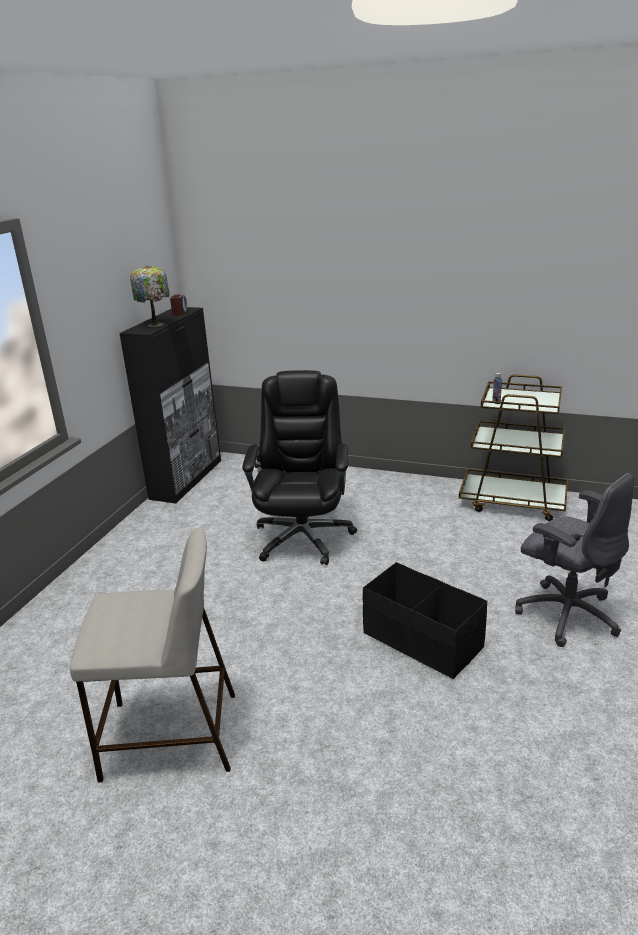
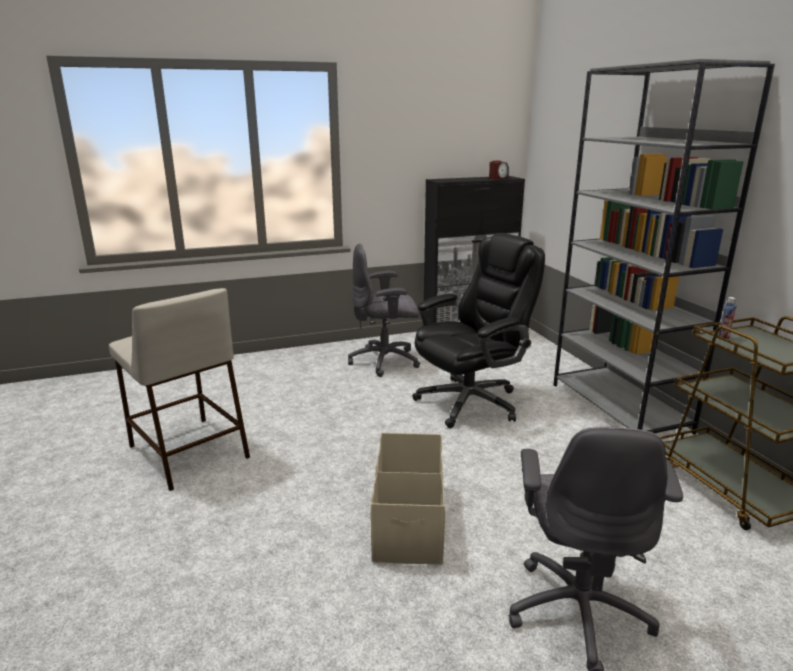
camera: 50 degrees right, 5 degrees down
(156, 324) = (461, 179): table lamp -> none
(173, 544) = (385, 361): none -> grey office chair
(391, 485) = (620, 408): none -> grey bookcase
(422, 641) = (408, 521): black storage box -> beige storage box

